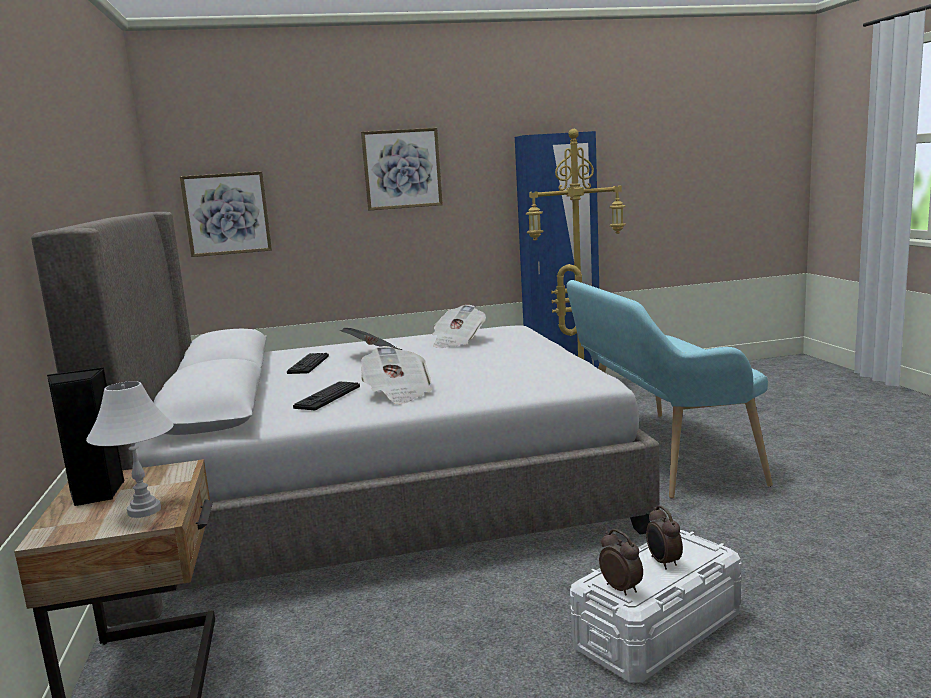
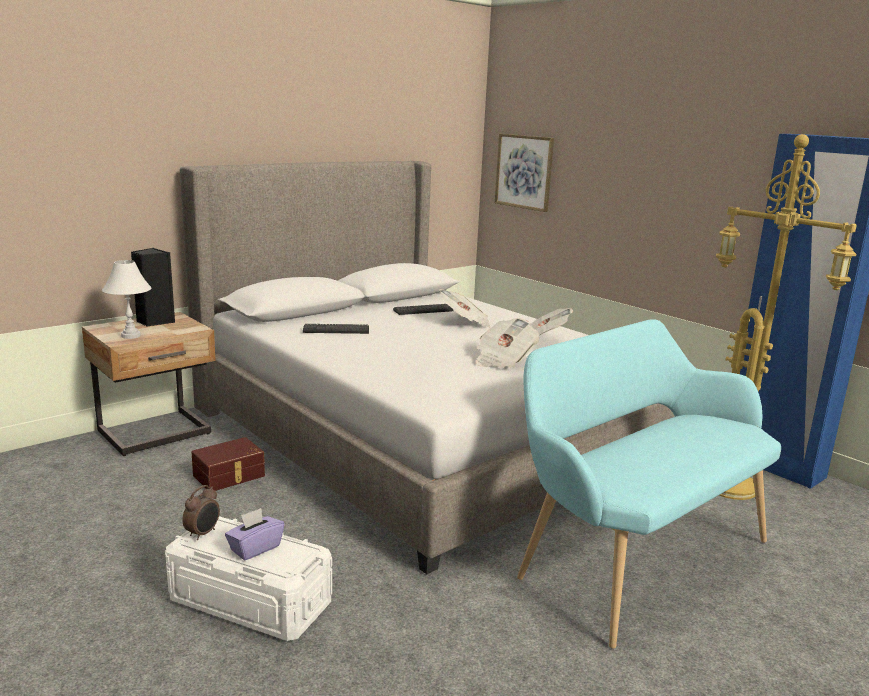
camera: 60 degrees right, 5 degrees up
(361, 618) = (230, 476): none -> brown storage box
(398, 394) = (356, 347): newspaper -> newspaper (503, 360)
(402, 169) = (668, 154): picture -> none
(663, 562) = (255, 548): alarm clock -> purple tissue box

